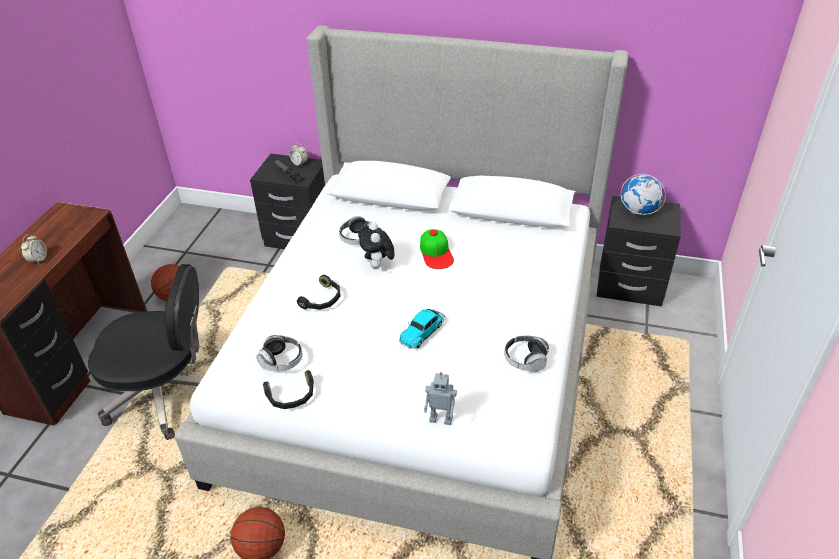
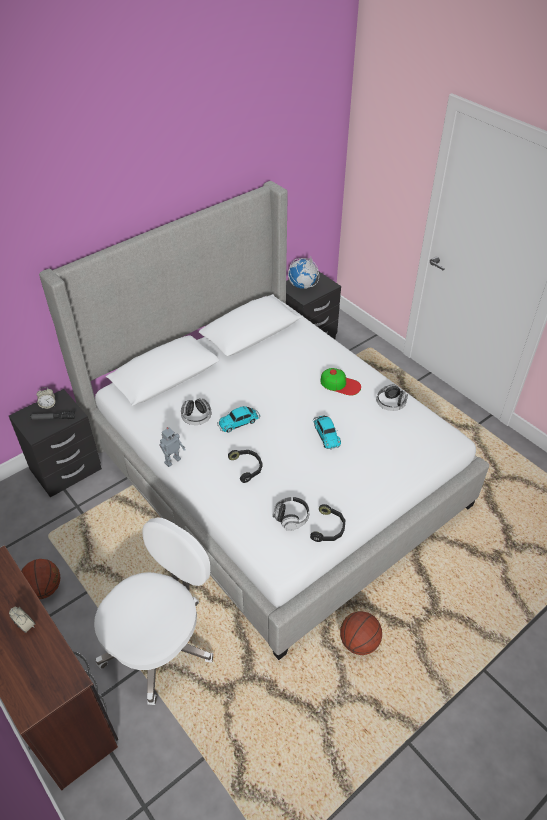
camera: 55 degrees left, 5 degrees up
(167, 394) = (159, 643): black office chair -> white office chair
(378, 266) = (239, 422): plush toy -> toy car
(436, 253) = (255, 387): cap -> cap (340, 384)
(441, 418) = (407, 465): toy robot -> toy robot (172, 460)

